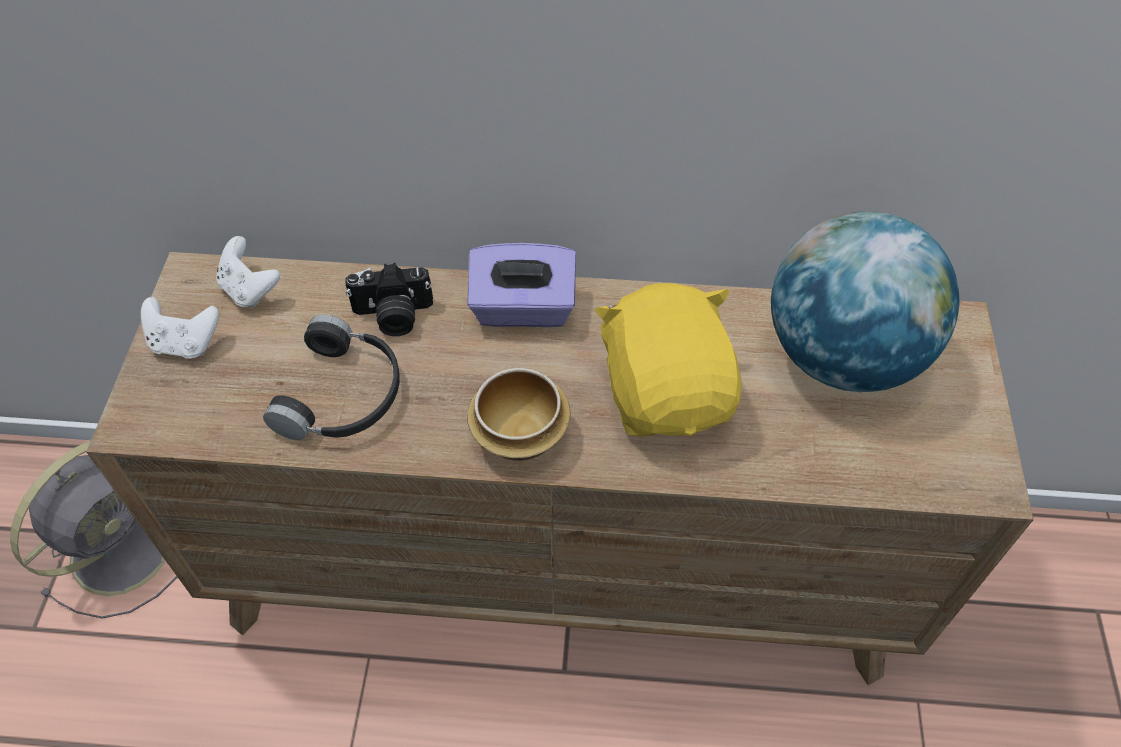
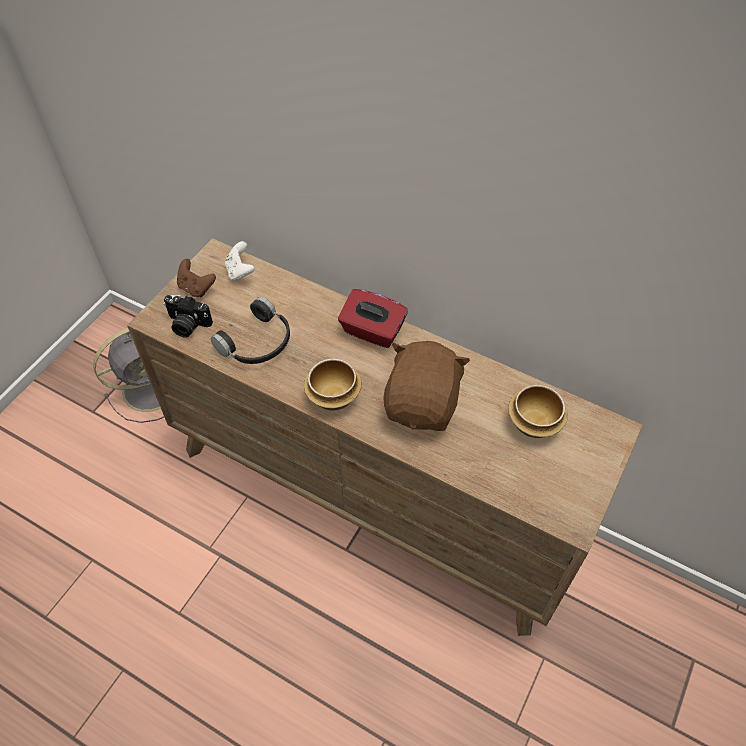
camera: 25 degrees right, 0 degrees up
(185, 343) = (196, 288): white game controller -> brown game controller
(393, 316) = (303, 311): camera -> camera (187, 325)
(523, 309) = (372, 331): purple tissue box -> red tissue box
(666, 392) = (423, 404): yellow plush toy -> brown plush toy
(842, 355) = (534, 422): globe -> bowl

